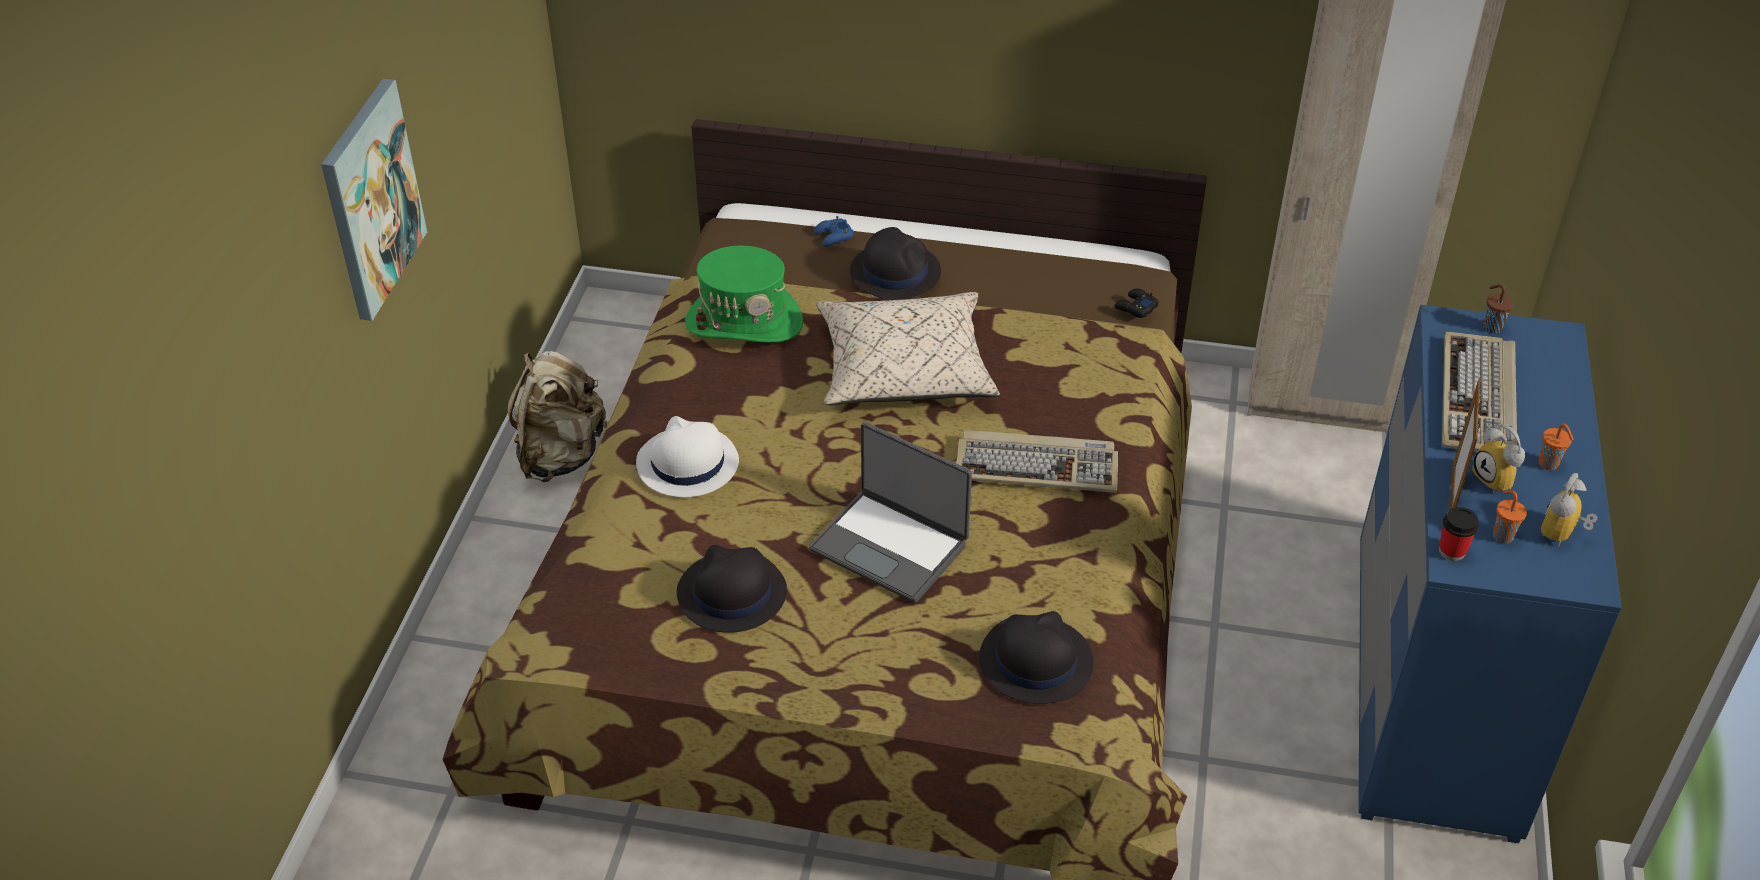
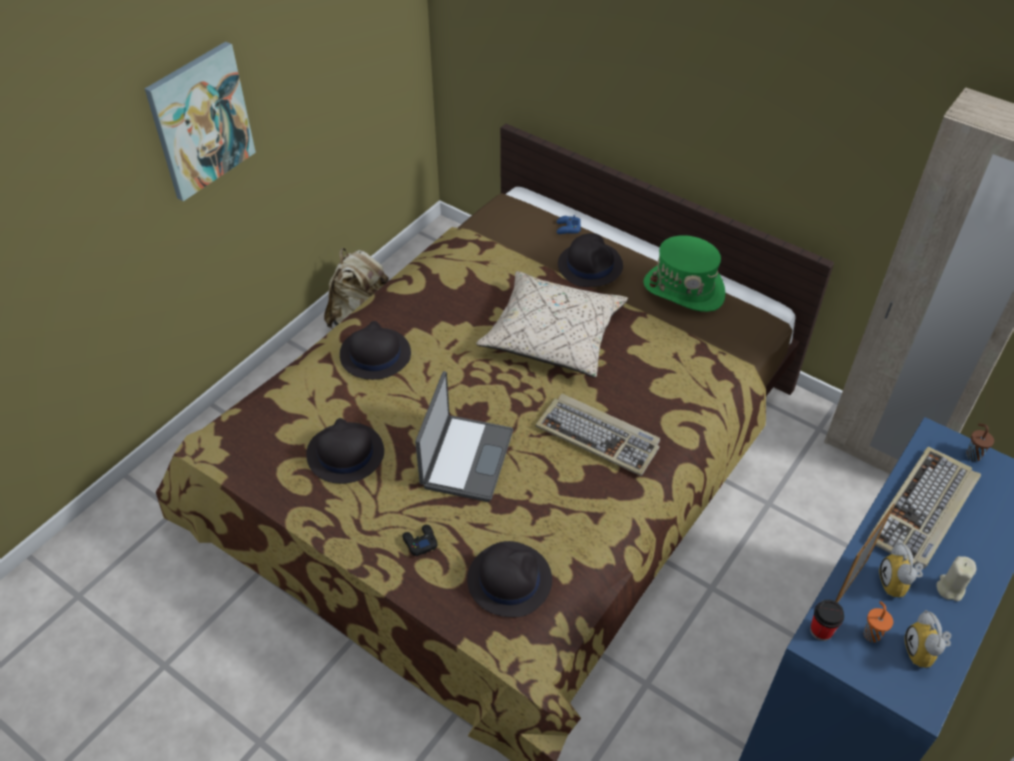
camera: 25 degrees right, 5 degrees up
(687, 463) = (374, 354): white hat -> black hat
(744, 322) = (471, 270): green hat -> green hat (684, 290)
(890, 546) = (465, 458): laptop -> laptop turned 135 degrees counterclockwise
(1135, 307) = (742, 343): black game controller -> black game controller (420, 542)
(1549, 465) = (950, 588): orange cup -> beige candle
(1562, 535) = (924, 654): alarm clock -> alarm clock turned 60 degrees counterclockwise

